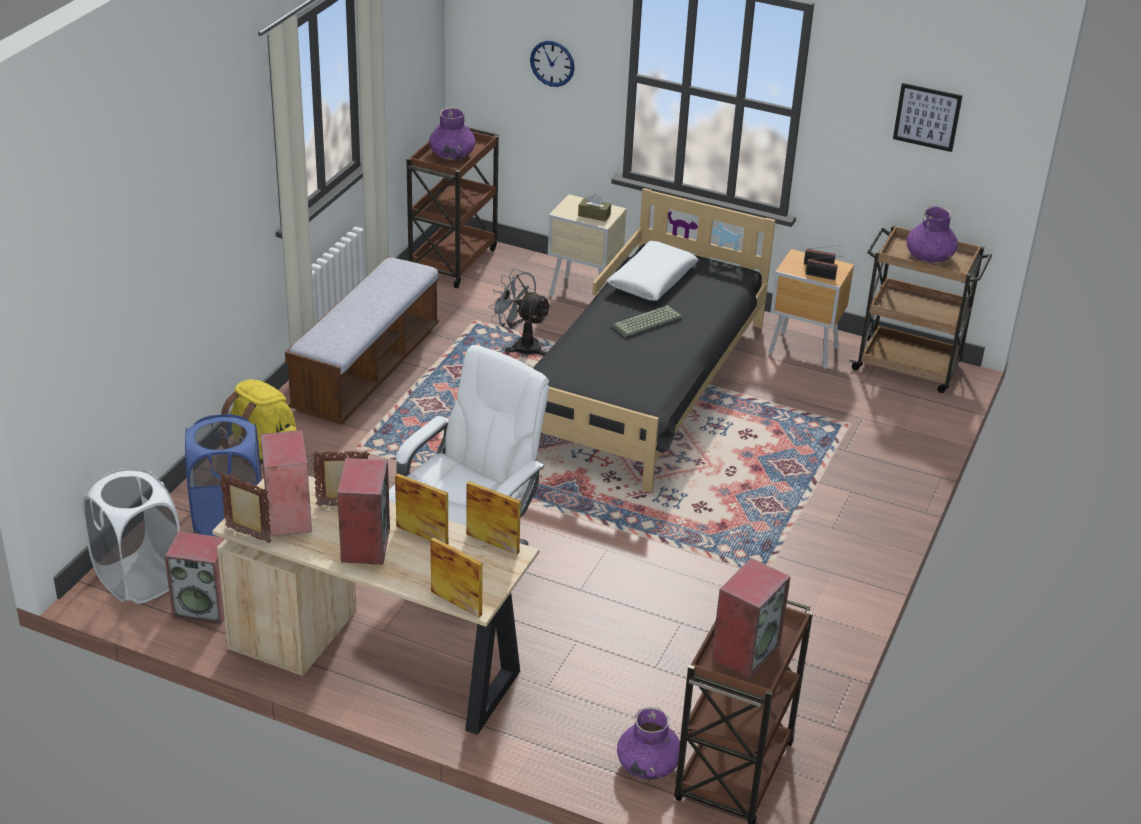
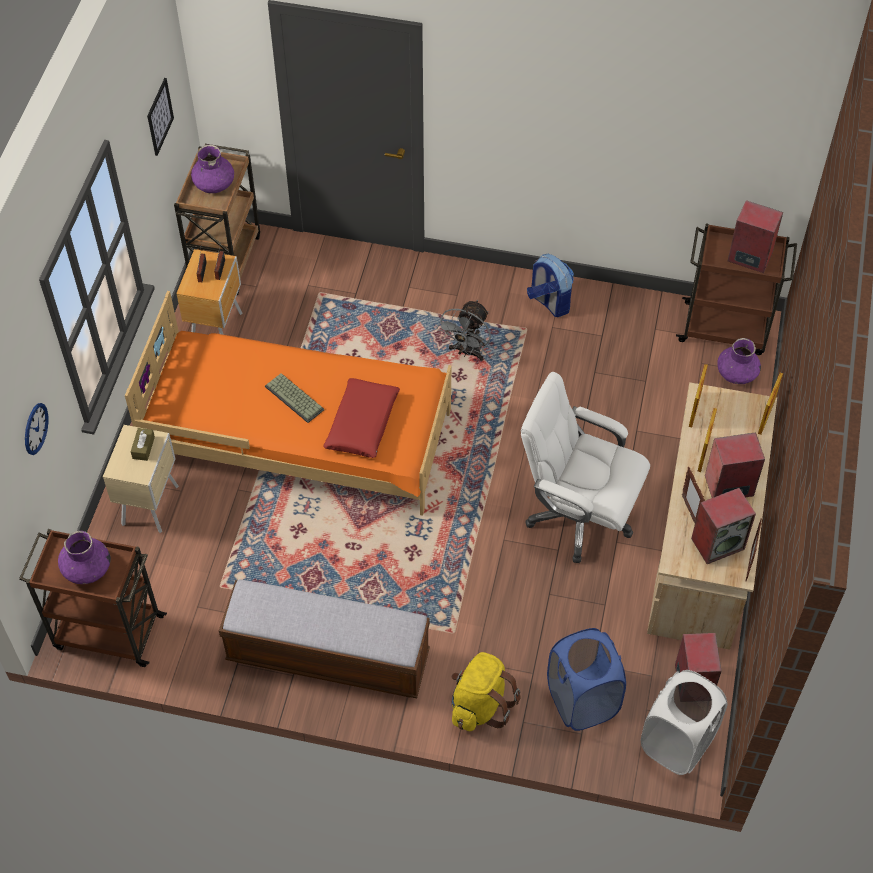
camera: 100 degrees left, 20 degrees up
(521, 346) = (256, 539): grey fan -> grey fan (467, 352)
(598, 360) = (362, 424): none -> red pillow
(644, 386) = (300, 435): black bed -> orange bed
(651, 280) = (218, 405): white pillow -> none
(810, 605) = (549, 302): none -> backpack

